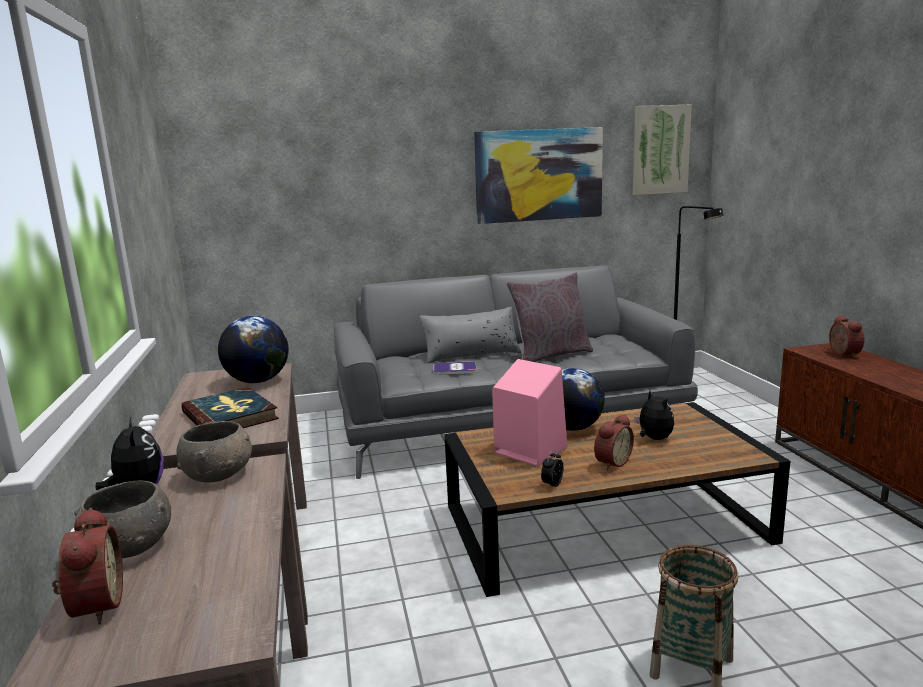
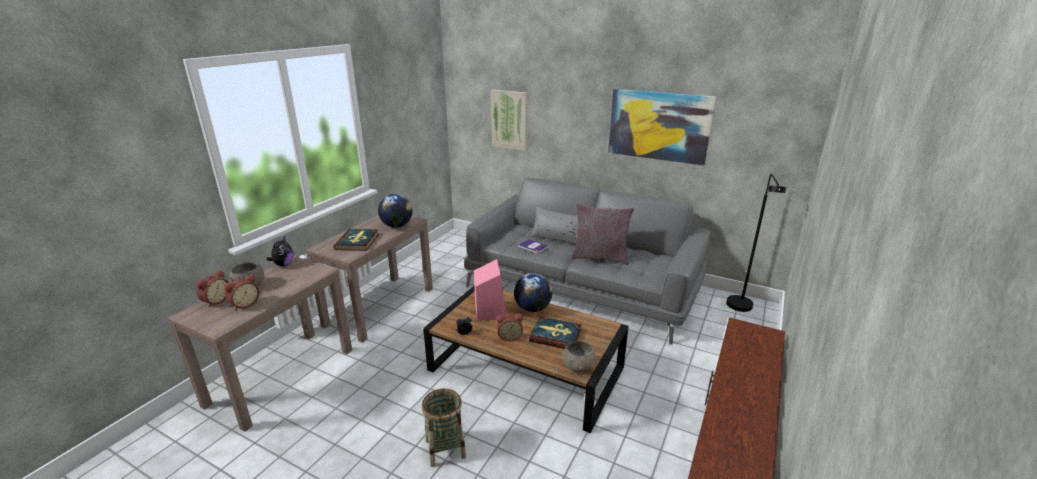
camera: 40 degrees right, 10 degrees up
(219, 474) = (309, 269): grey bowl -> grey bowl (579, 366)
(653, 438) = (555, 335): plush toy -> book
(660, 150) = (770, 121): picture -> picture (510, 120)
(842, 354) = (757, 341): alarm clock -> alarm clock (245, 304)

